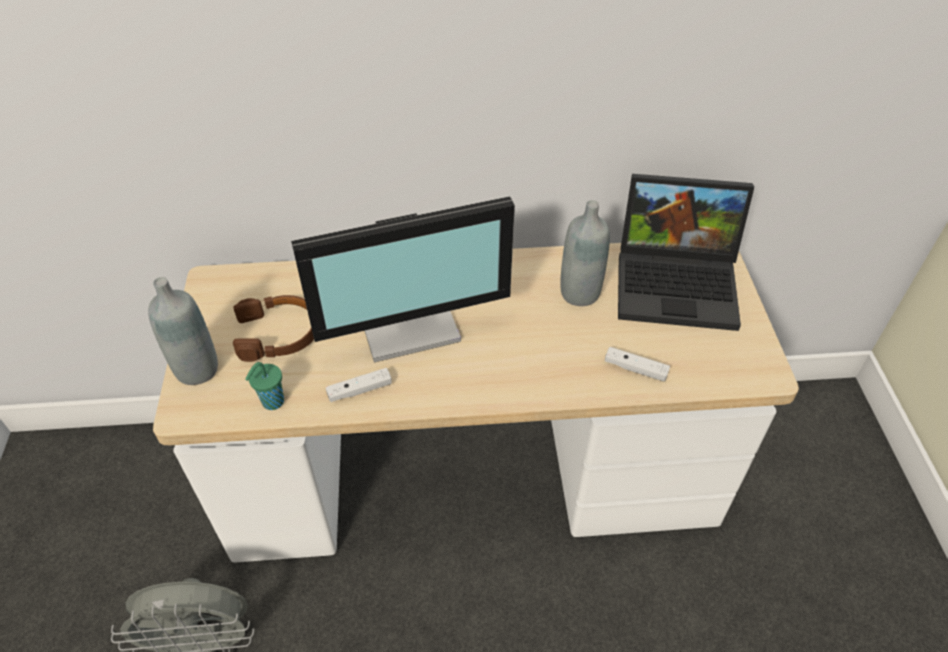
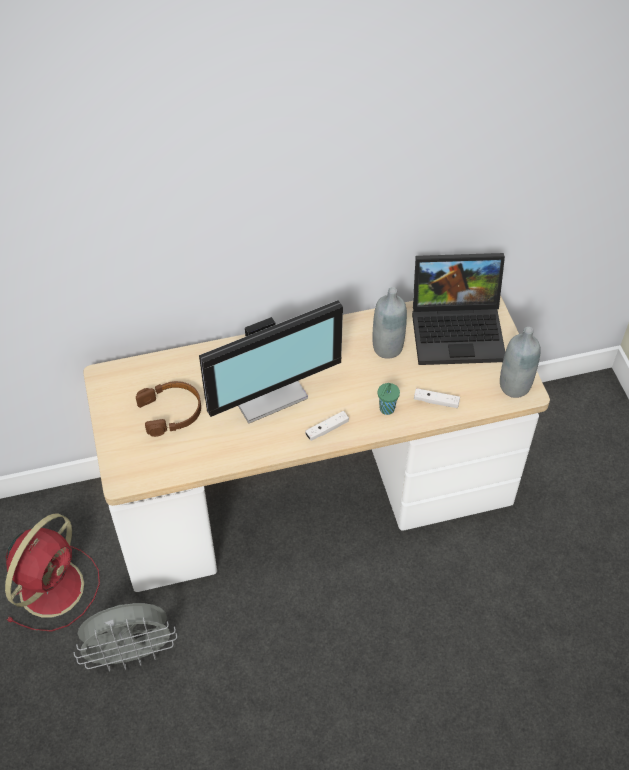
camera: 10 degrees left, 5 degrees up
(140, 537) = (53, 585): none -> red fan
(197, 369) = (120, 447): grey bottle -> grey bottle (514, 386)
(271, 402) = (183, 464): green cup -> green cup (386, 409)
(359, 390) = (244, 445): white game controller -> white game controller (327, 429)

